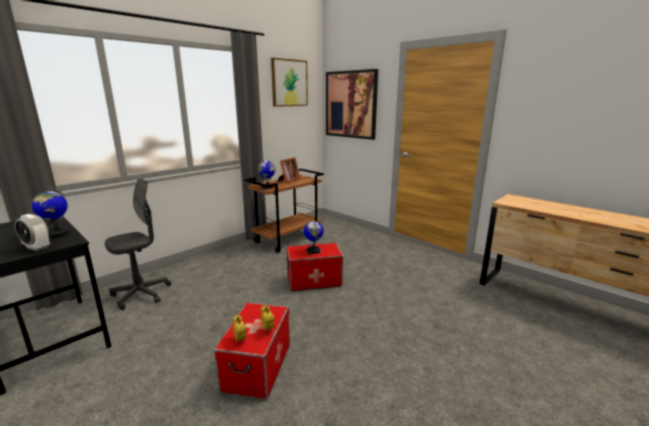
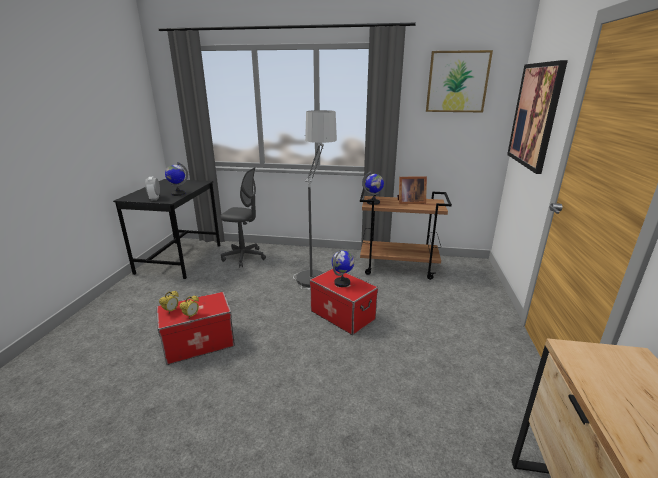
camera: 55 degrees right, 5 degrees up
(234, 268) = (315, 269): none -> floor lamp

